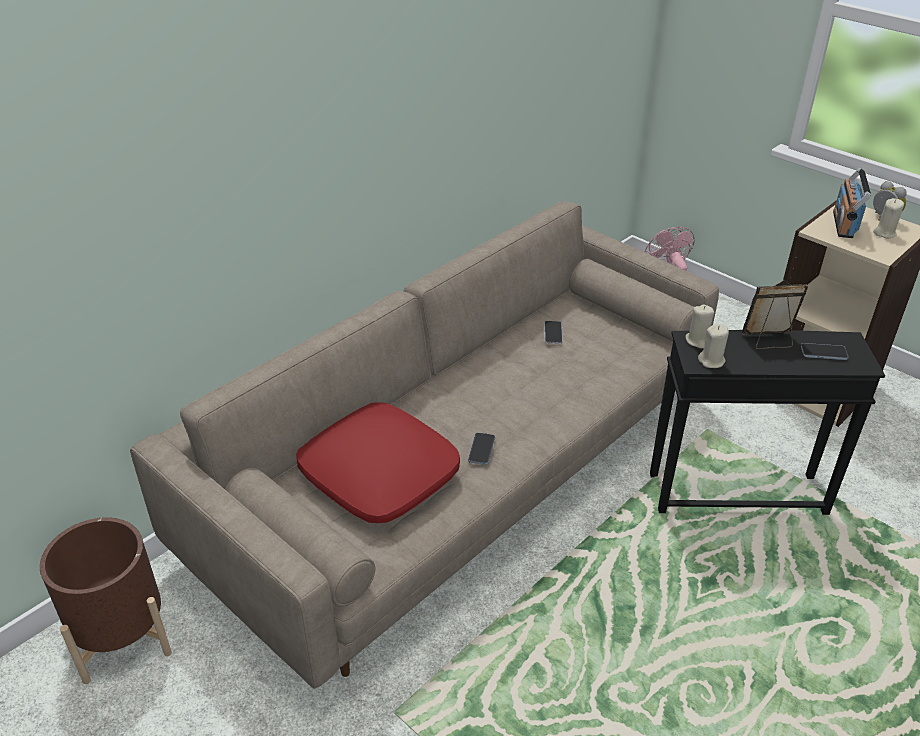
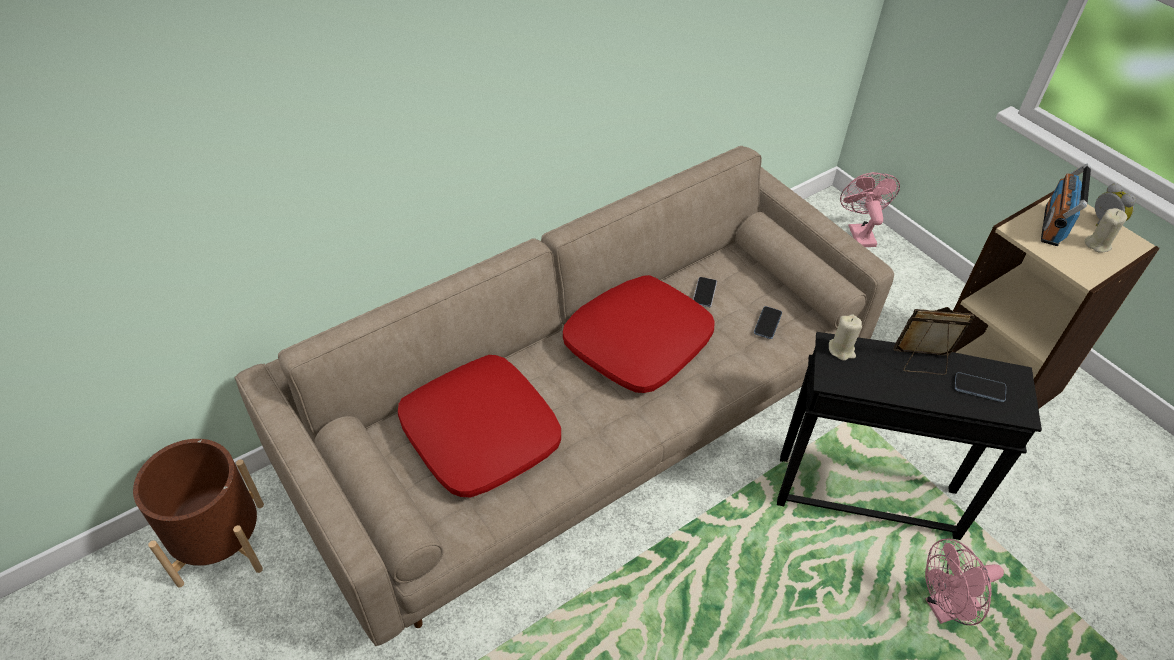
camera: 10 degrees right, 10 degrees up
(481, 449) = (591, 424): phone -> phone (767, 323)
(503, 379) = (637, 342): none -> red pillow
(711, 361) = (848, 378): beige candle -> none
(833, 572) = (945, 608): none -> pink fan

